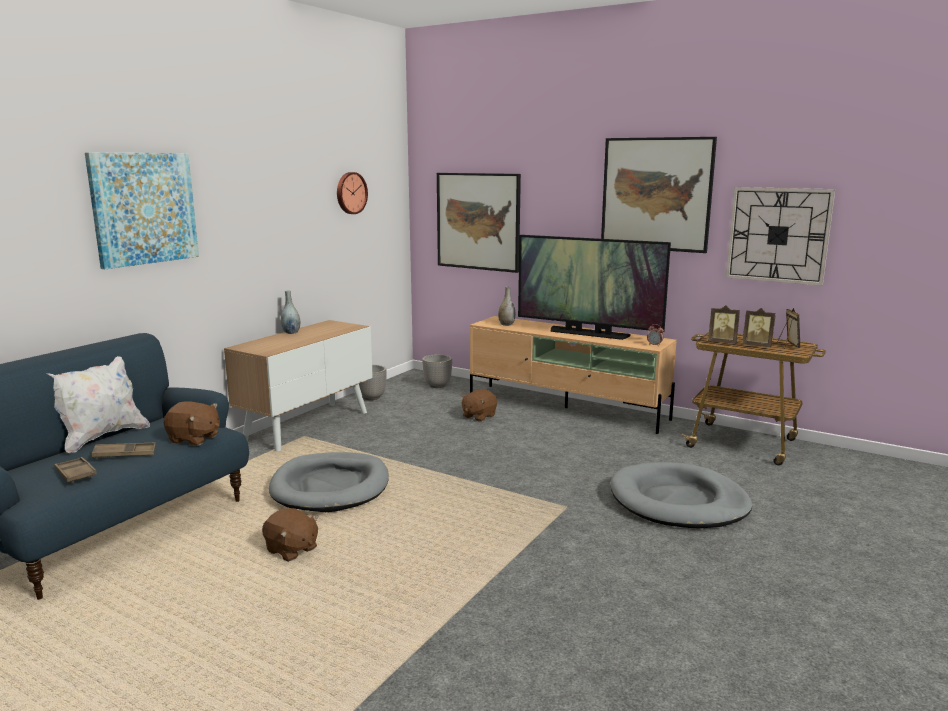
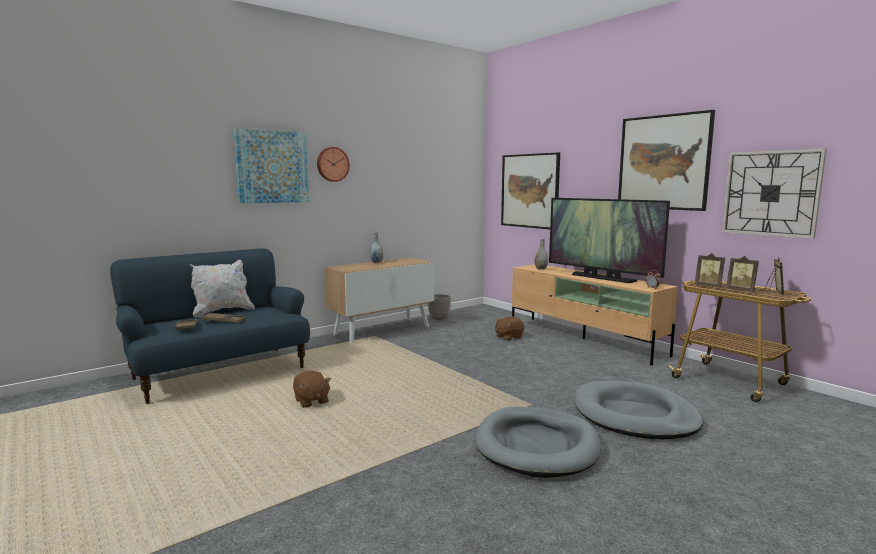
camera: 20 degrees right, 5 degrees down
(194, 439) = (271, 317): brown plush toy -> none
(331, 487) = (368, 367): grey dog bed -> grey dog bed (537, 446)
(350, 193) = (434, 168): wall clock -> wall clock (332, 164)
(438, 385) = (492, 315): planter -> none

